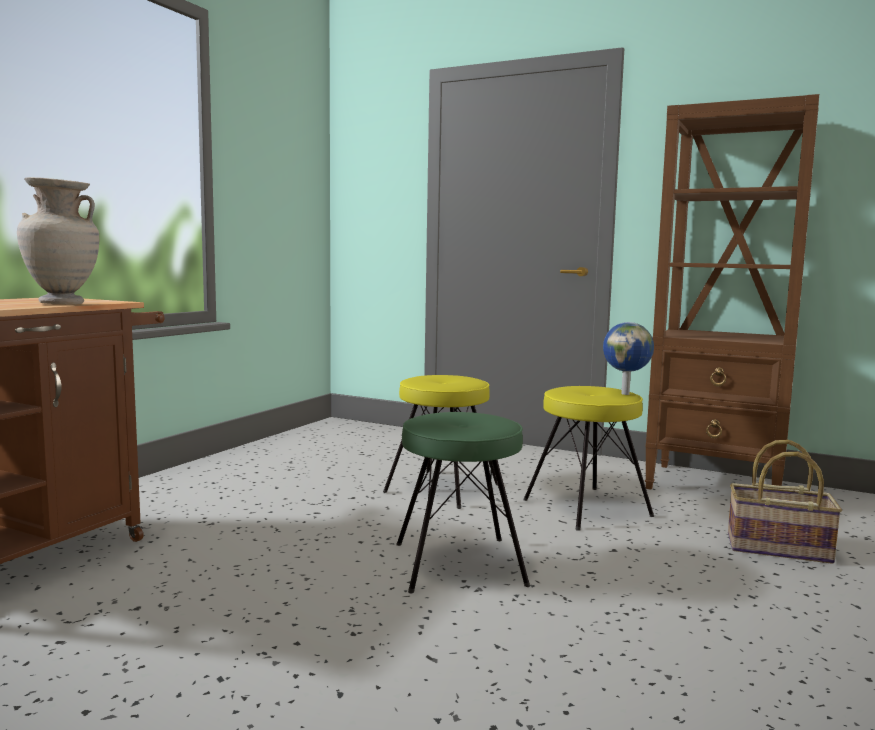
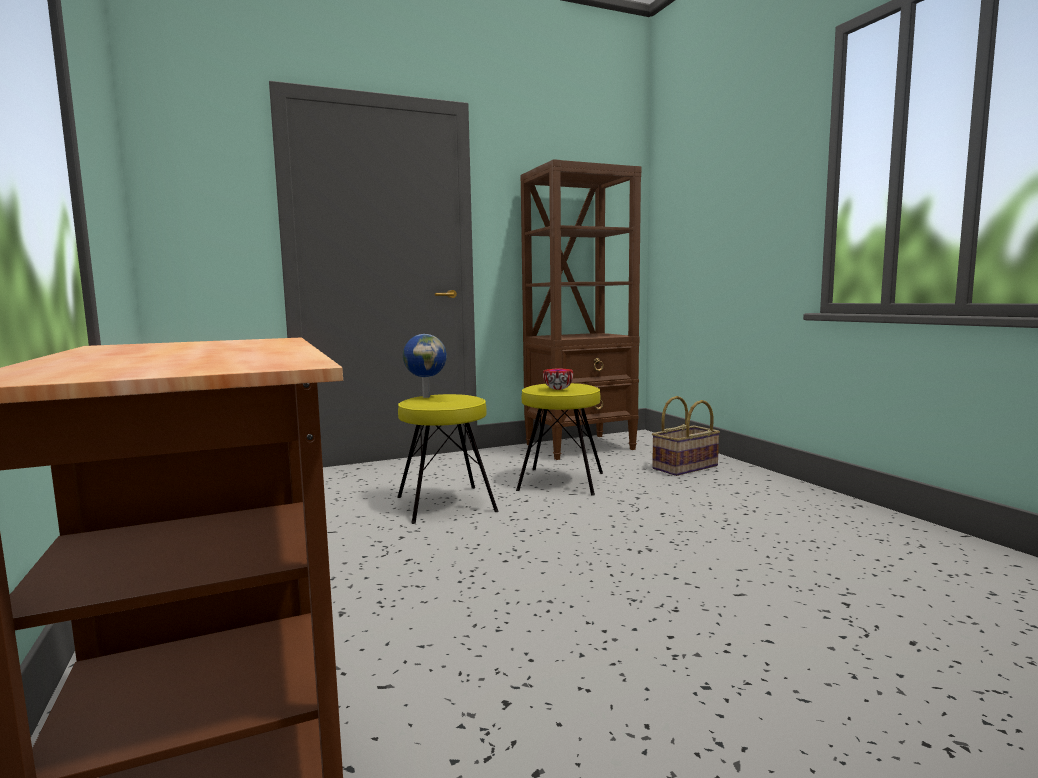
camera: 50 degrees left, 0 degrees up
(62, 303) = (266, 344): beige vase -> none
(460, 564) = (600, 542): green stool -> none
(574, 393) = (558, 389): none -> bowl
(626, 394) = (580, 384): globe -> globe (426, 397)

